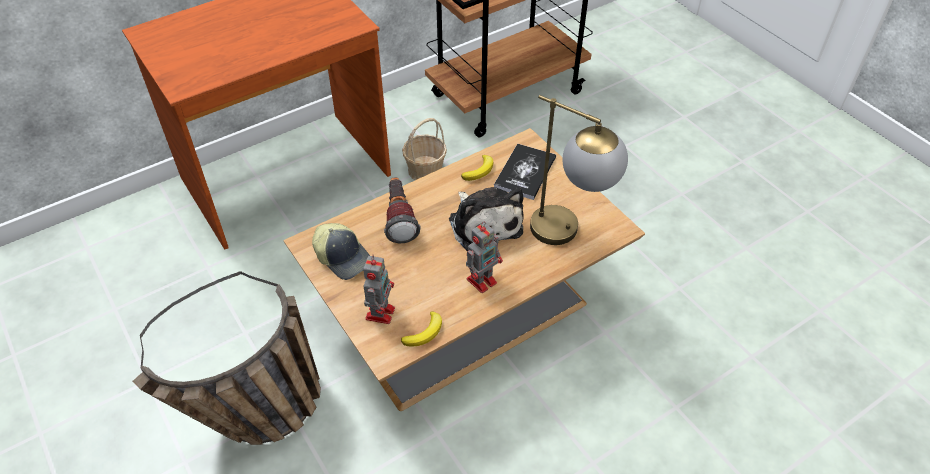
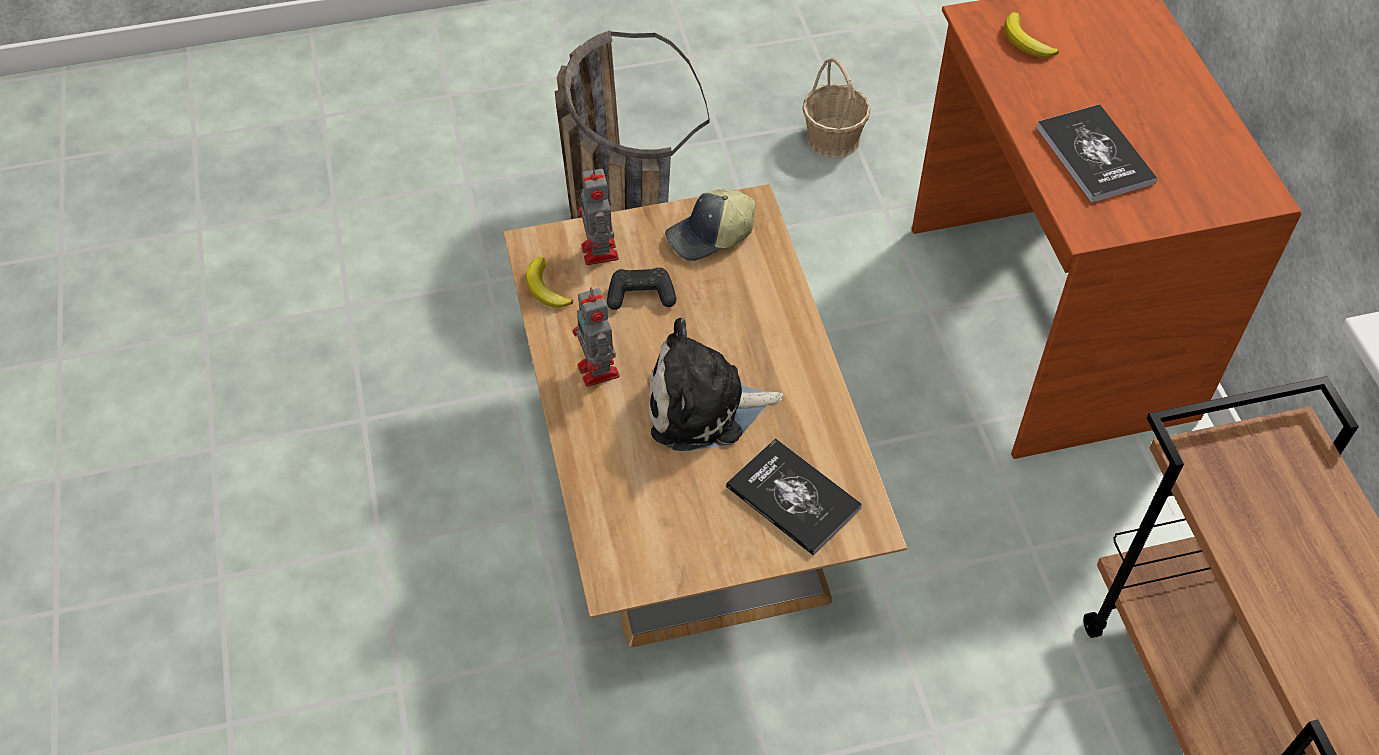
camera: 110 degrees right, 5 degrees up
(299, 28) = (1094, 155): none -> book
(380, 312) = (600, 253): toy robot -> toy robot turned 45 degrees clockwise
(399, 218) = (757, 311): flashlight -> none
(410, 278) = (641, 295): none -> black game controller
(425, 170) = (1014, 512): basket -> basket (833, 138)
(479, 170) = (821, 436): banana -> banana (1026, 41)
(569, 234) = (633, 508): table lamp -> none

